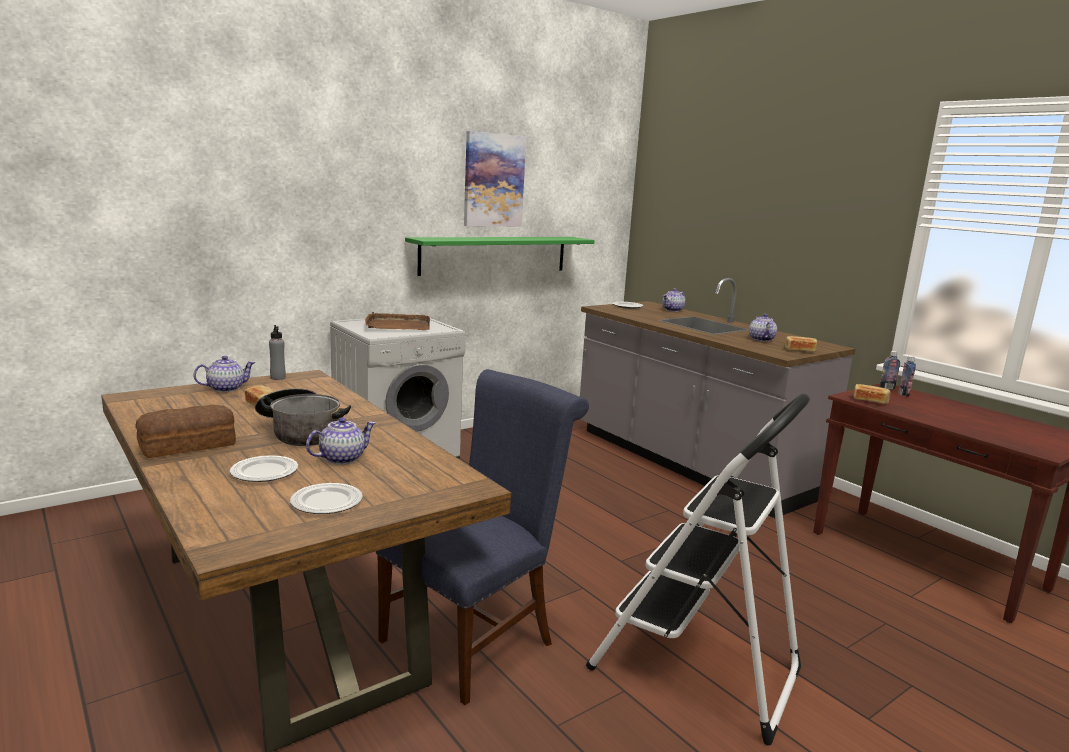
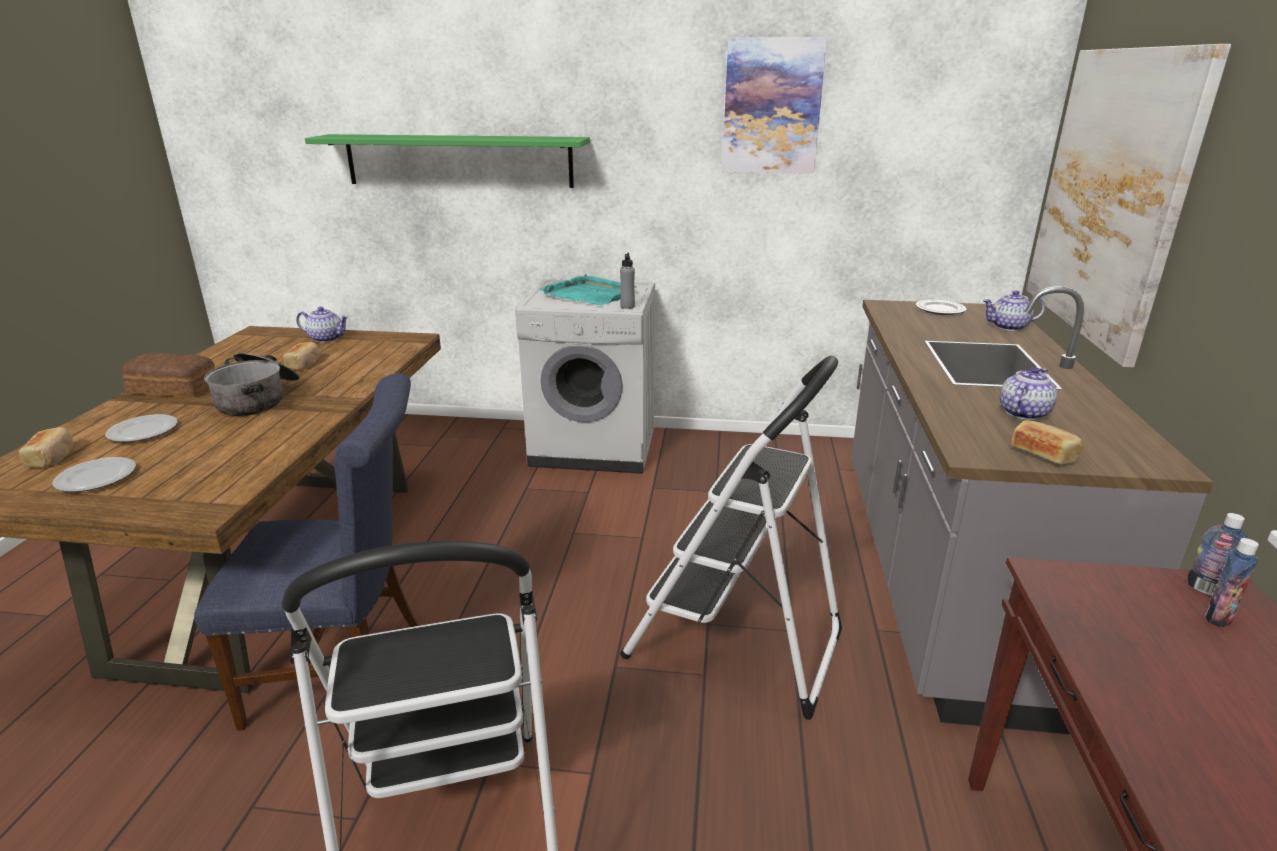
camera: 45 degrees right, 10 degrees up
(278, 378) = (386, 336): grey bottle -> grey bottle (627, 306)
(342, 458) = (214, 437): teapot -> none
(397, 325) = (590, 294): brown tray -> turquoise tray
(495, 255) = (772, 213): green shelf -> green shelf (459, 160)
(659, 526) = (739, 646): none -> step ladder
(699, 233) = (1110, 196): none -> picture
(870, 401) = (1074, 601): bread -> bread (52, 457)

